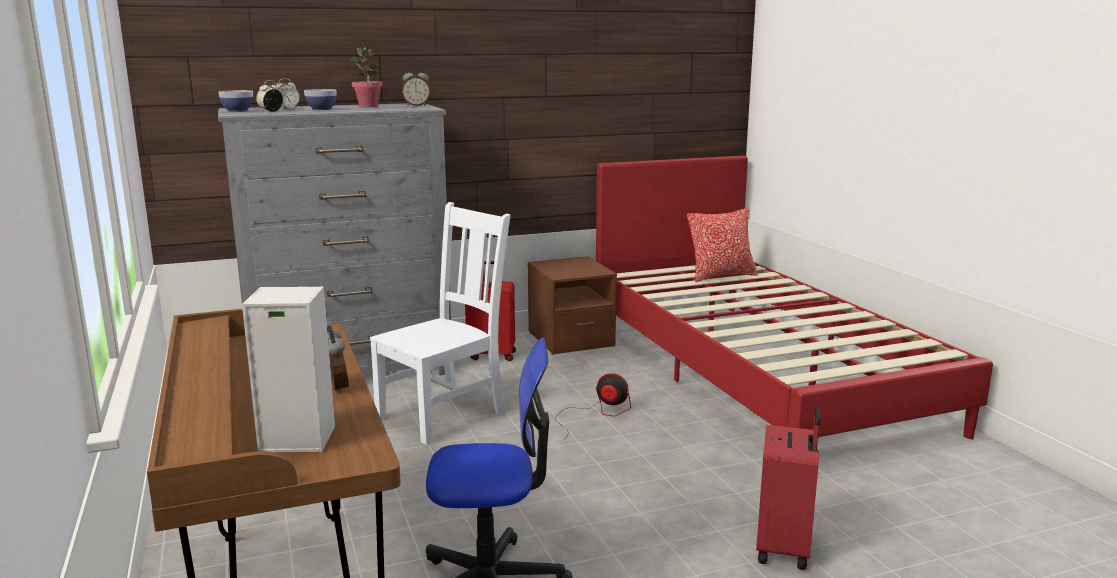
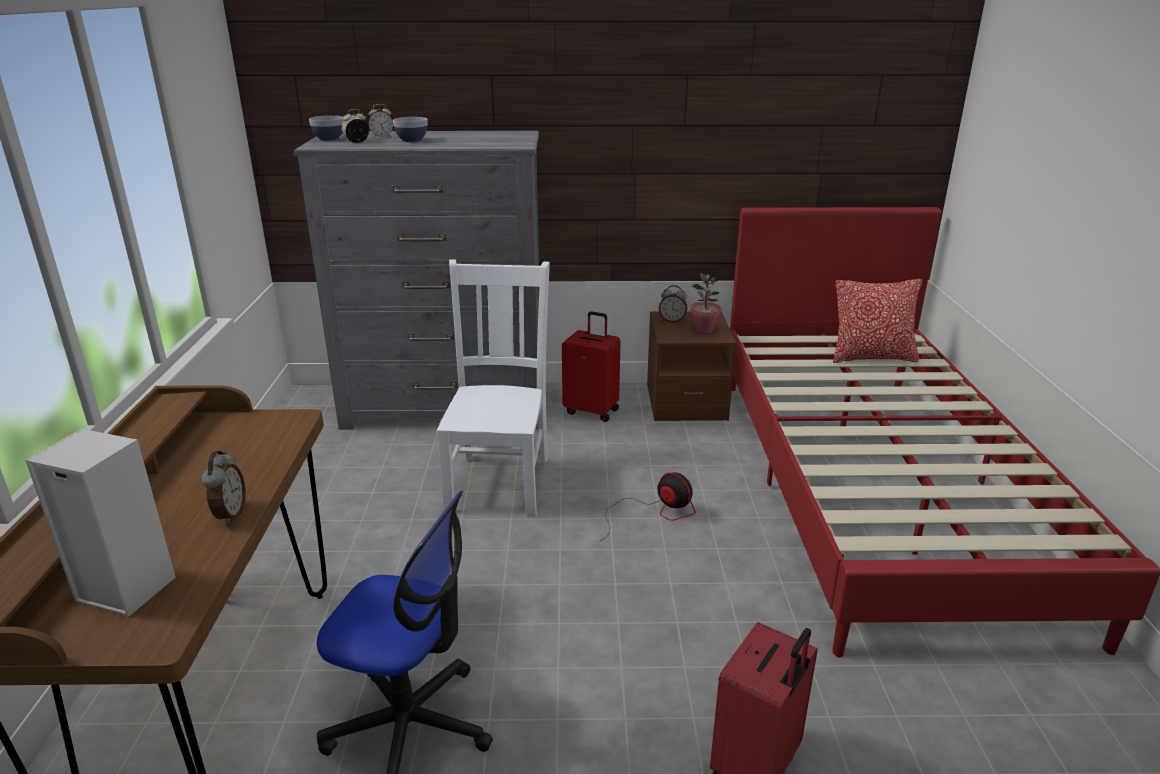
camera: 20 degrees right, 10 degrees up
(368, 106) = (467, 136): potted plant -> potted plant (704, 329)
(416, 106) = (517, 138): alarm clock -> alarm clock (672, 321)
(445, 414) = (500, 482): white chair -> white chair turned 60 degrees counterclockwise

